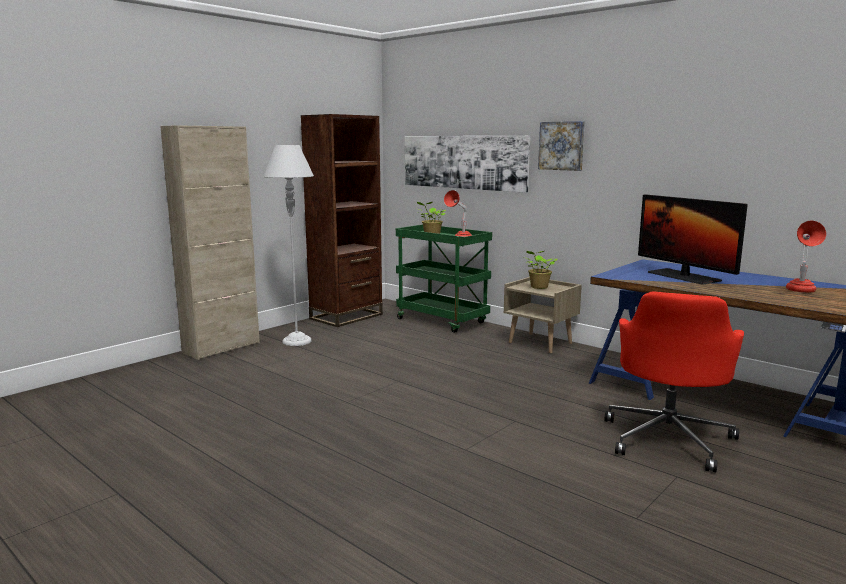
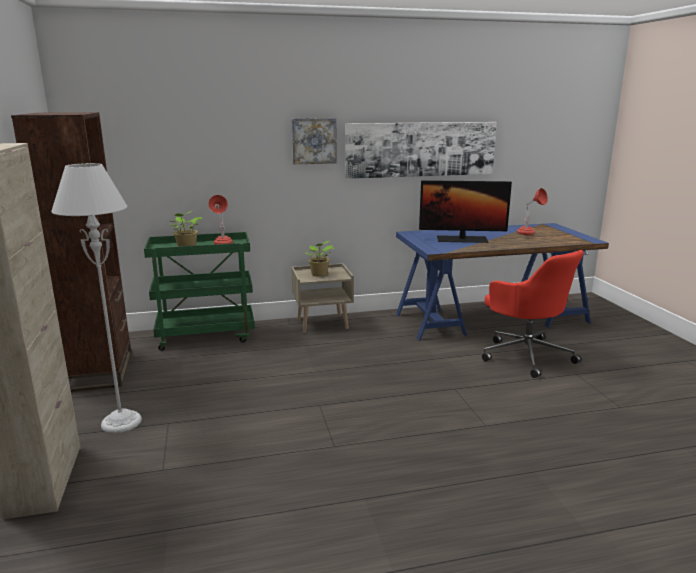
camera: 55 degrees left, 5 degrees up
(463, 162) = (195, 161): picture -> picture (421, 149)

